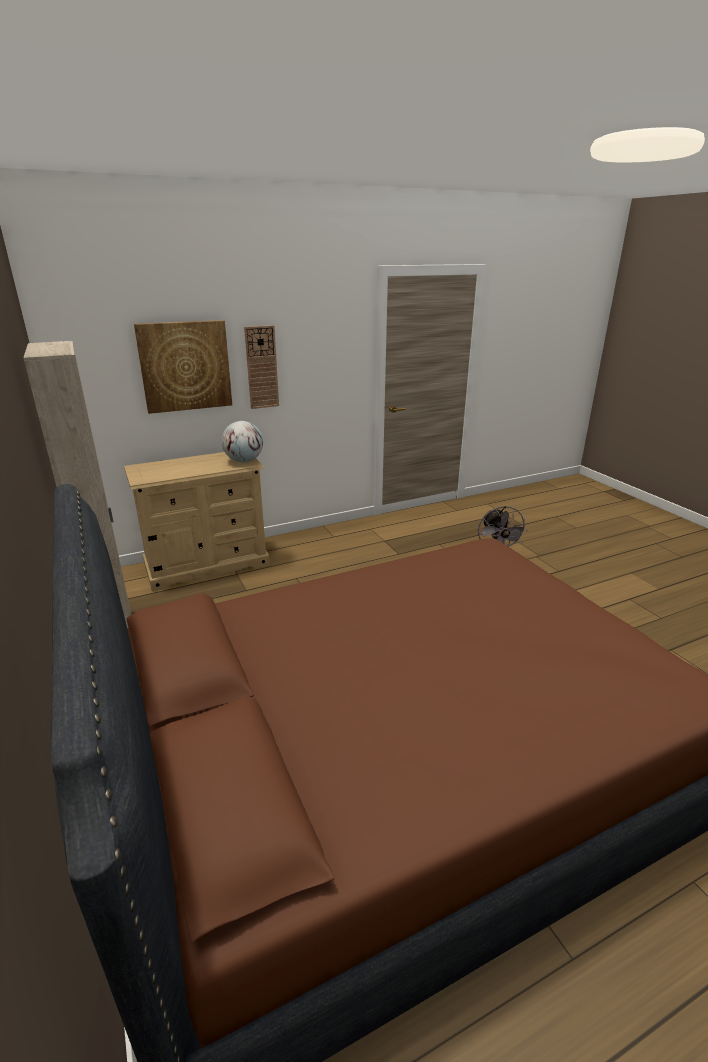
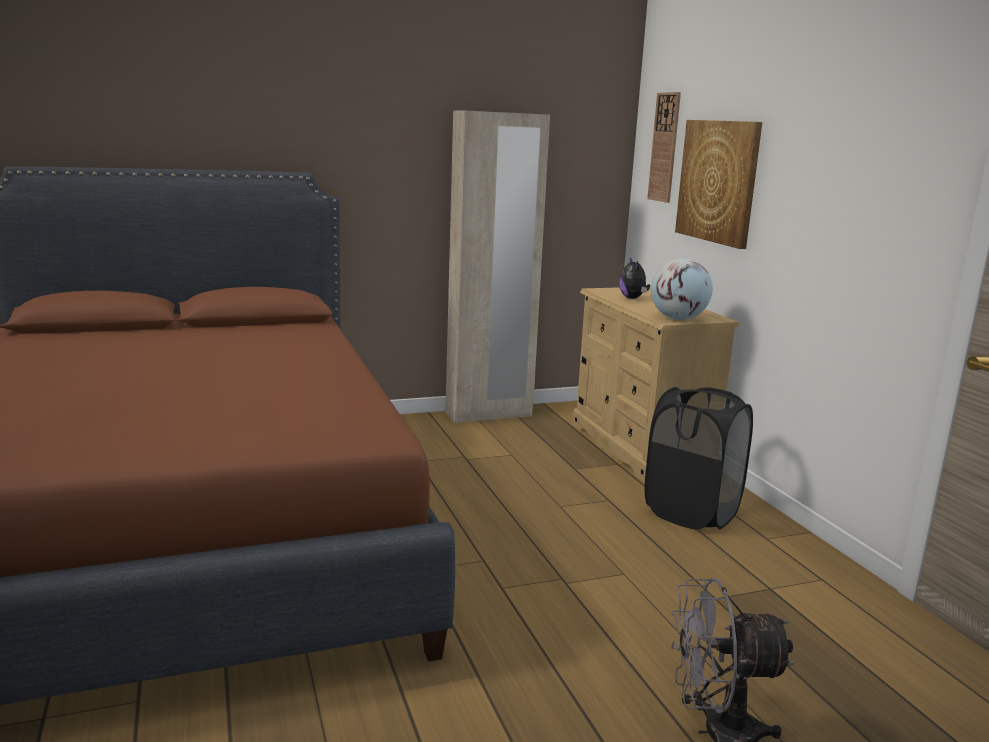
camera: 95 degrees right, 10 degrees down
(175, 470) = (633, 298): none -> plush toy
(262, 367) = (788, 203): wall clock -> wall clock (664, 147)
(308, 553) = (691, 512): none -> black laundry basket

